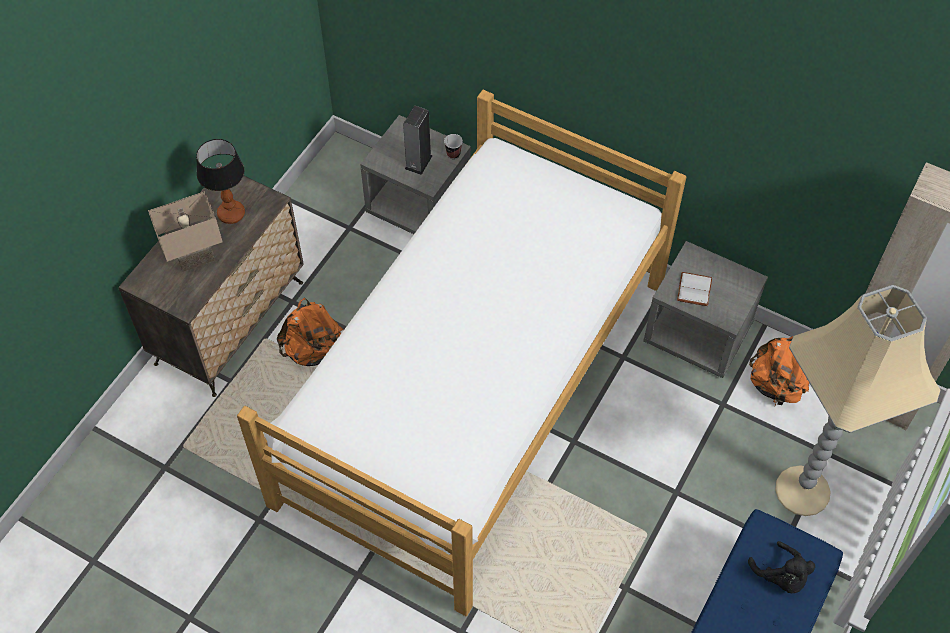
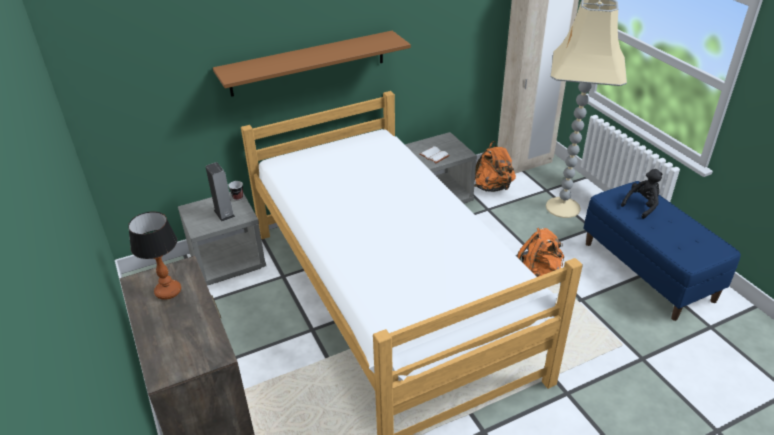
camera: 55 degrees left, 20 degrees down
(195, 260) = (183, 330): beige table lamp -> none
(314, 350) = (278, 368): orange backpack -> orange backpack (539, 276)
(583, 78) = (308, 63): none -> brown shelf
(781, 577) = (642, 205): black plush toy -> black plush toy turned 45 degrees counterclockwise

